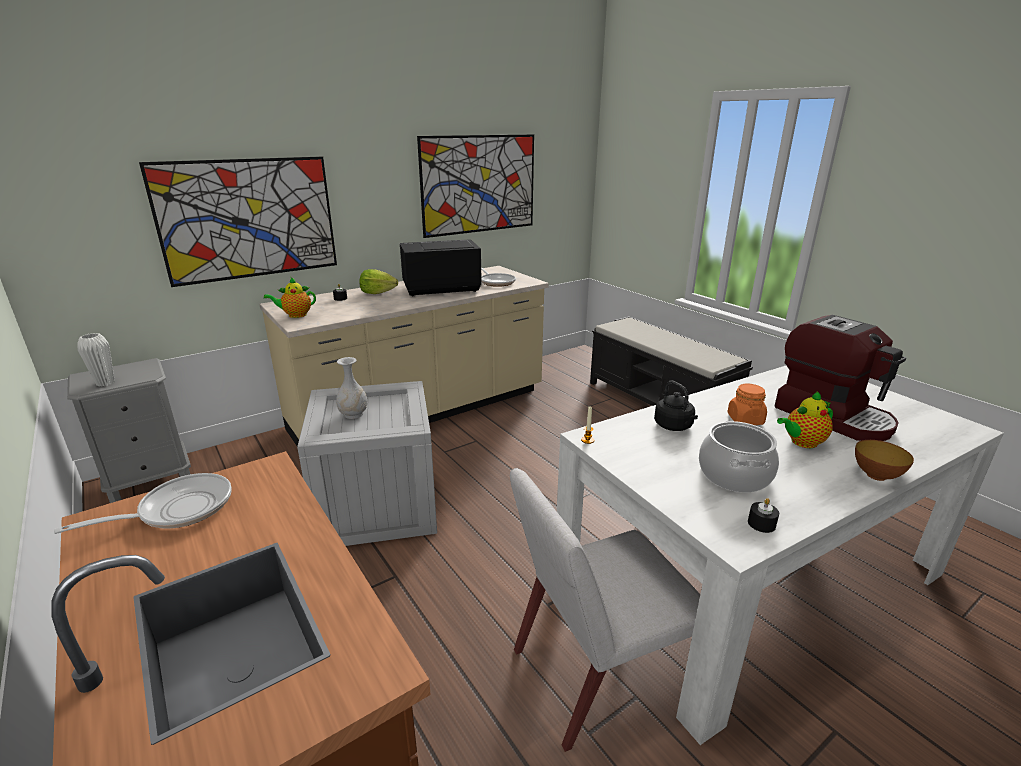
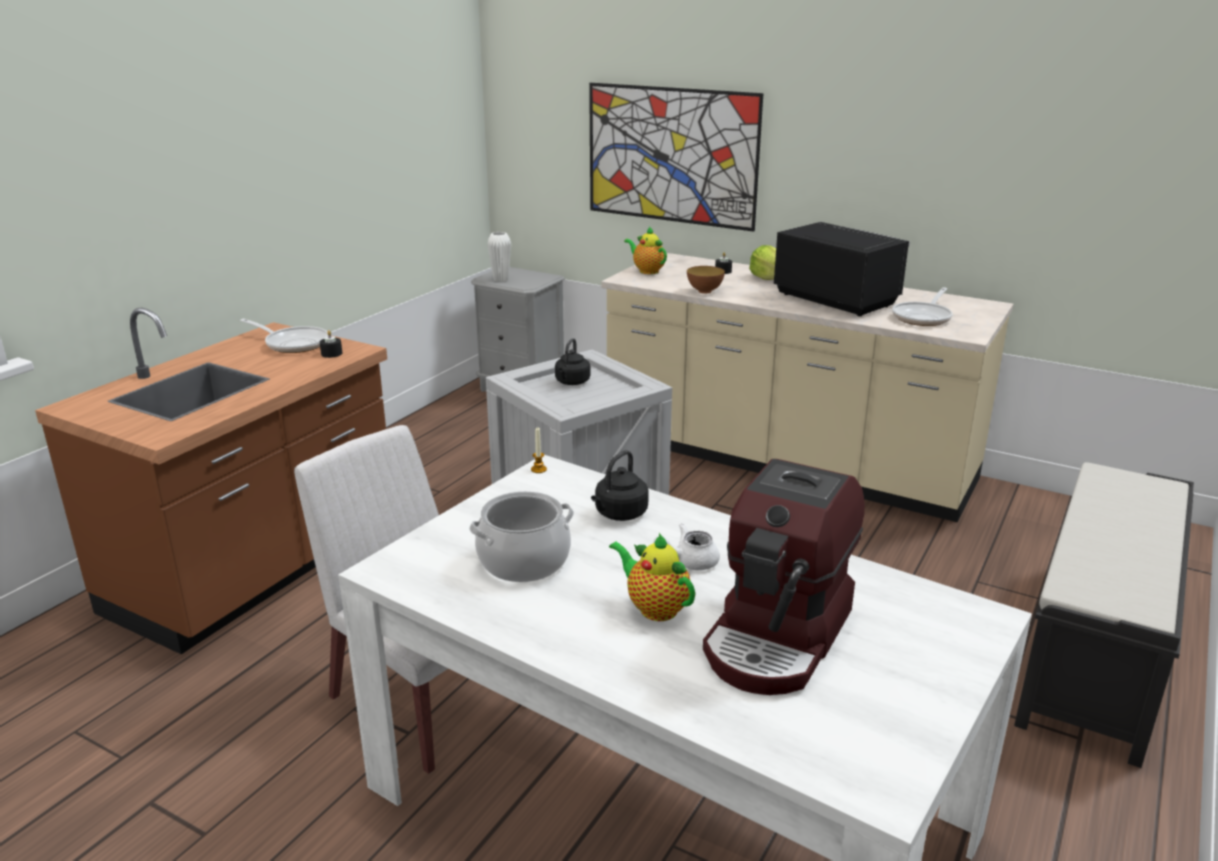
camera: 65 degrees right, 0 degrees up
(354, 414) = (572, 382): white vase -> black kettle
(479, 184) = (1002, 162): picture -> none
(745, 419) = (688, 561): orange jar -> white teapot
(761, 524) = (428, 582): black candle -> black candle (331, 353)
(876, 475) = (600, 668): bowl -> bowl (704, 291)

